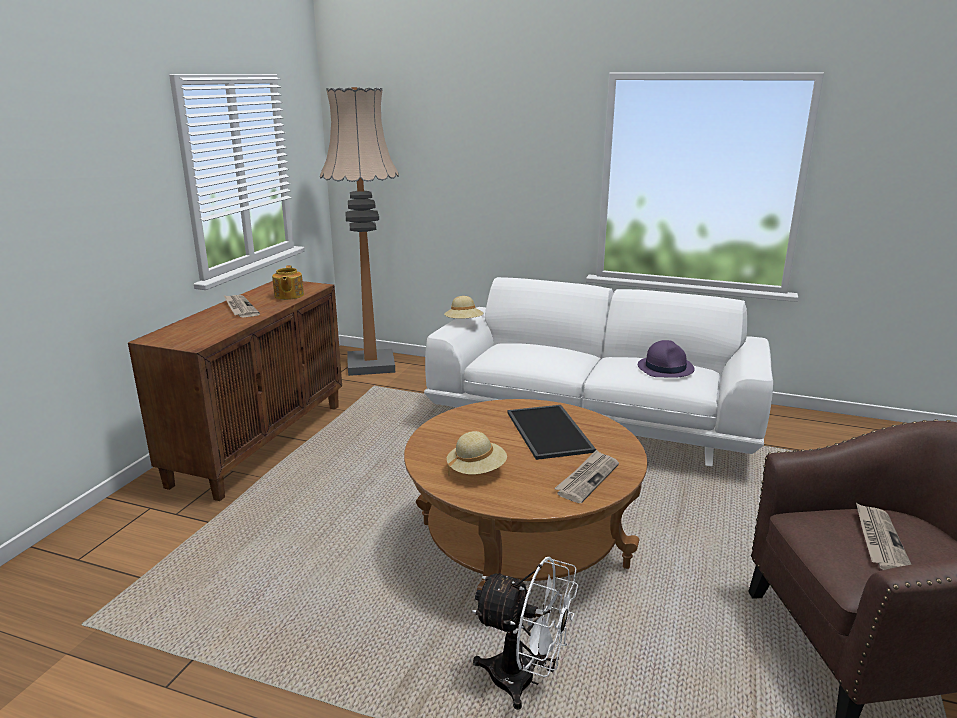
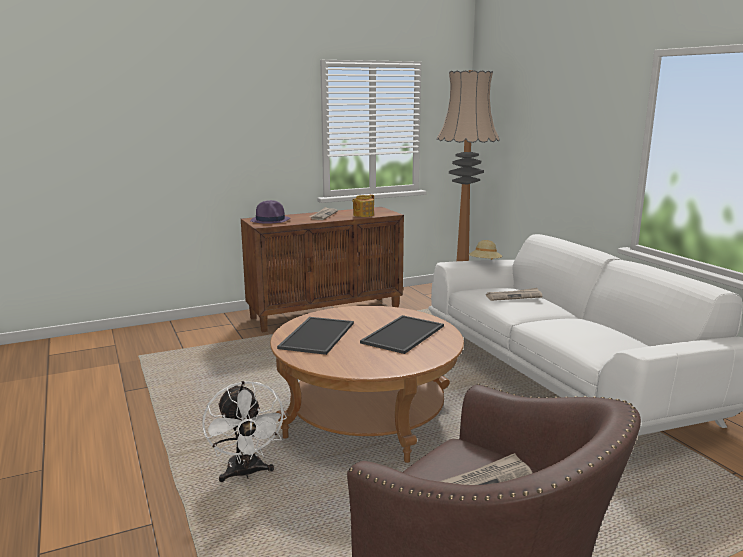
camera: 45 degrees right, 5 degrees down
(476, 470) = (316, 335): beige hat -> tray
(587, 478) = (365, 362): newspaper -> newspaper (514, 296)
(665, 368) = (592, 332): purple hat -> purple hat (270, 220)

